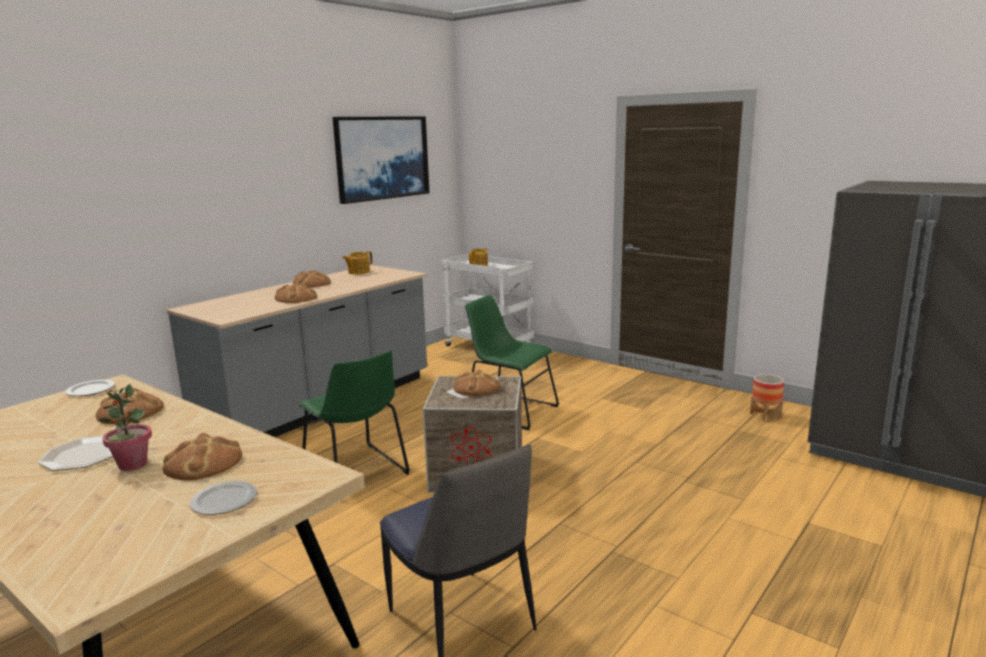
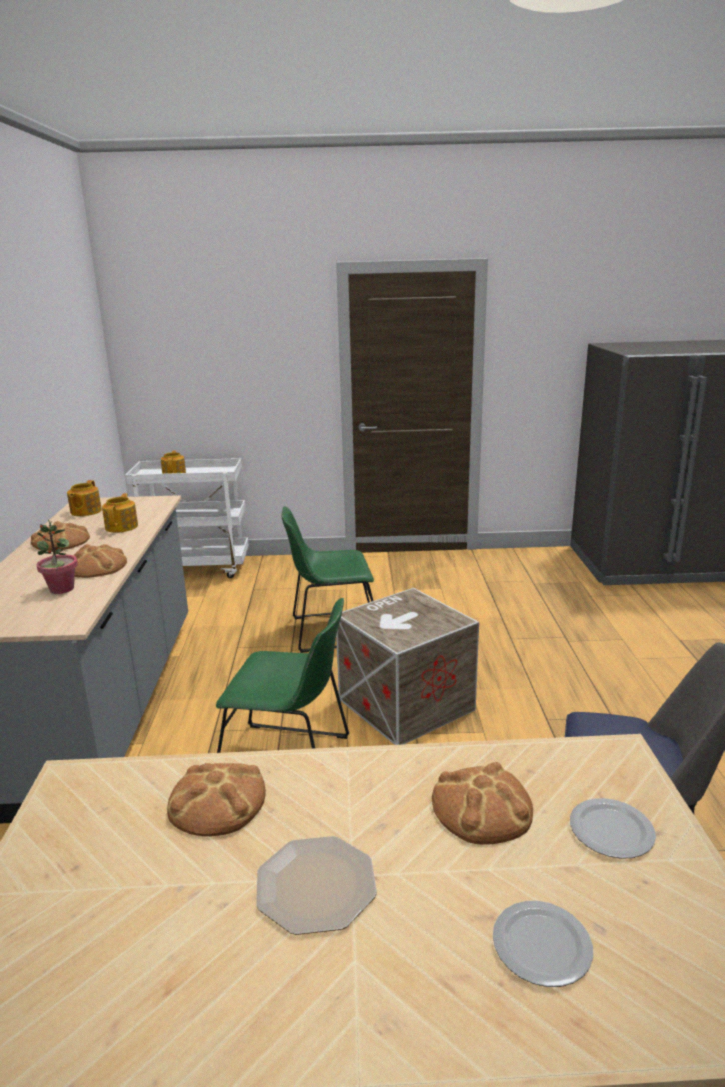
camera: 40 degrees left, 5 degrees up
(90, 390) = (58, 805): plate -> plate (540, 947)
(132, 464) = (413, 857): potted plant -> potted plant (62, 589)
(355, 283) = (122, 527): none -> teapot
(382, 158) = (56, 347): picture -> none
(476, 387) = (400, 613): bread -> none
(765, 415) = (532, 564): planter -> none

